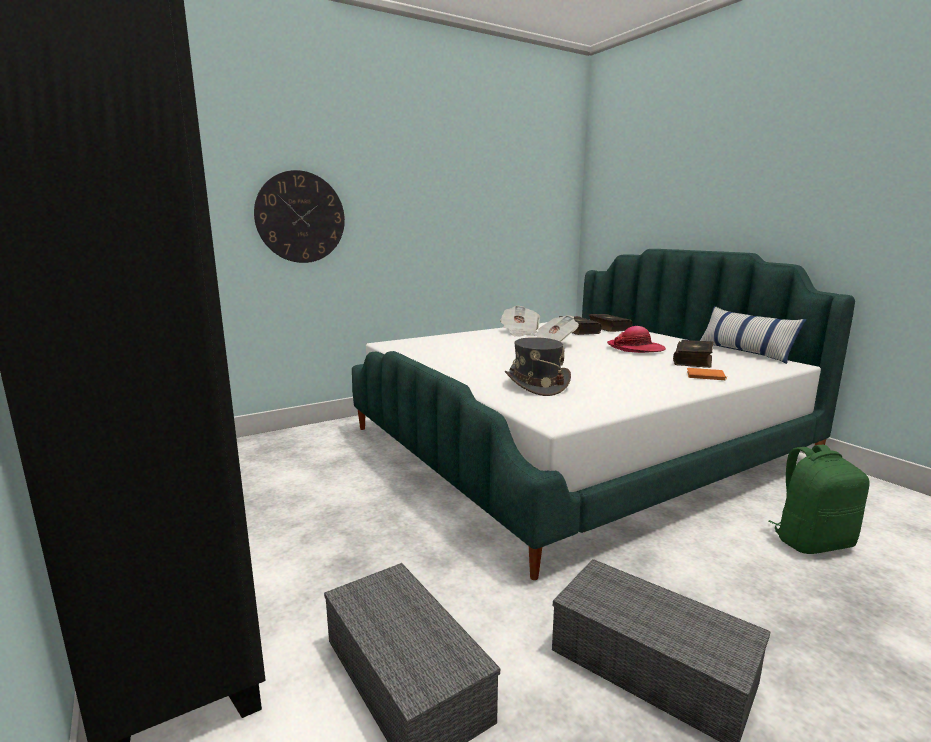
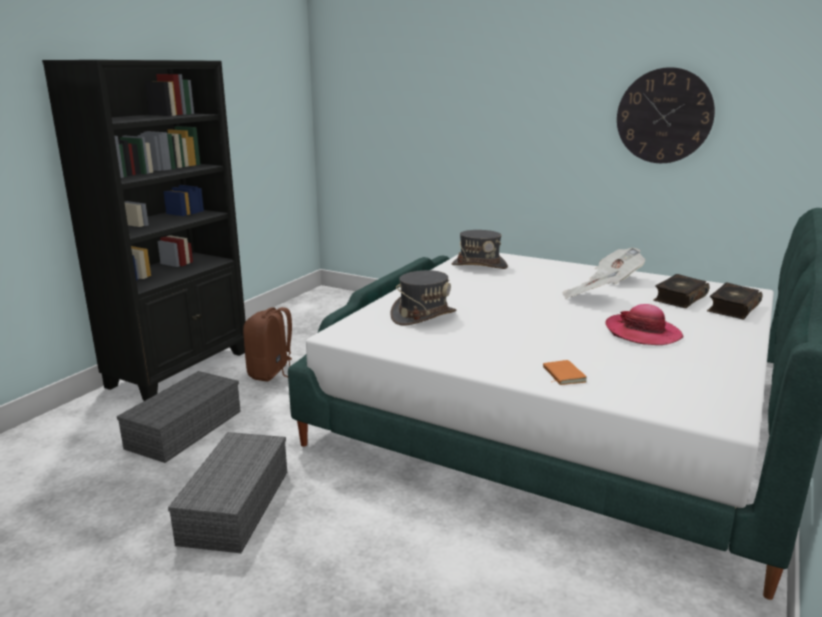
camera: 60 degrees right, 5 degrees up
(300, 217) = (451, 126): wall clock -> wall clock (664, 116)
(319, 557) = (271, 373): none -> brown backpack
(425, 349) = (479, 265): none -> grey hat
(693, 360) = (635, 365): book -> none
(744, 352) = (746, 390): pillow -> none
(812, 541) = (492, 585): green backpack -> none

